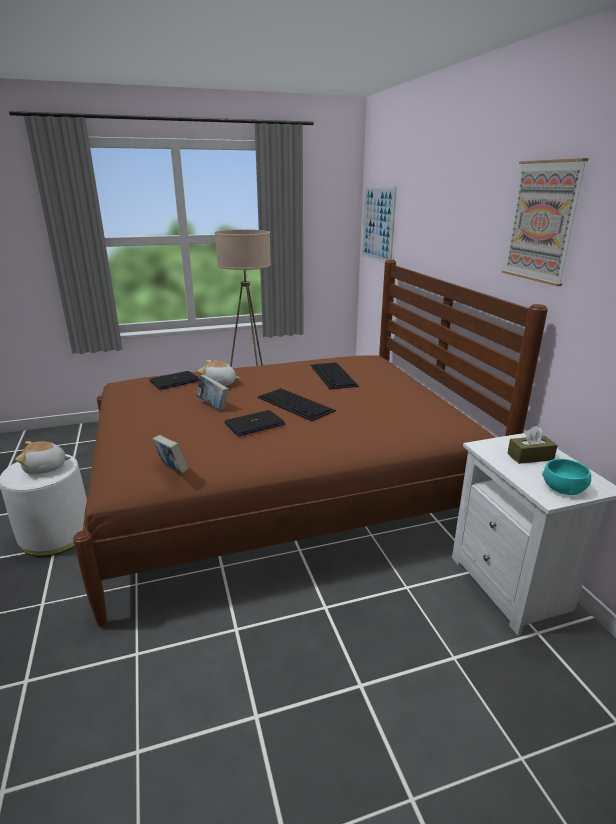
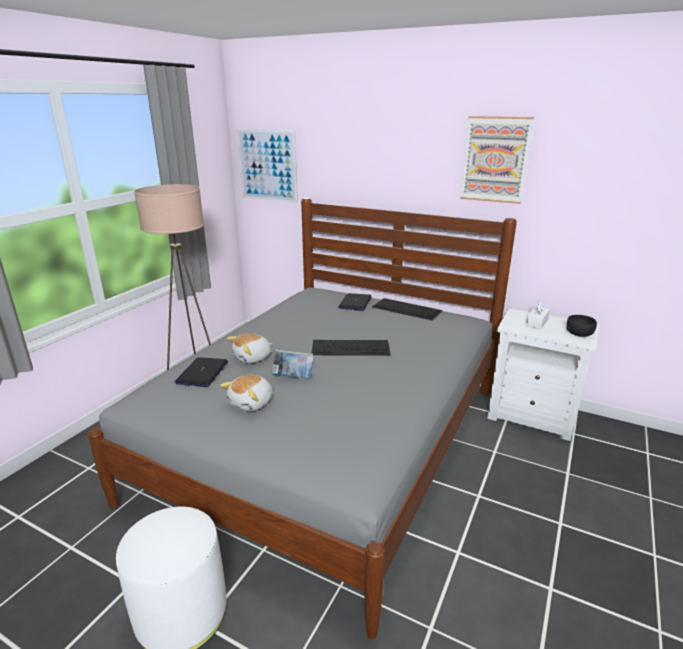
camera: 45 degrees left, 0 degrees up
(45, 468) = (175, 534): plush toy -> plush toy (252, 403)
(172, 469) = (382, 442): book -> none
(254, 424) = (359, 376): laptop -> laptop (355, 303)
(281, 494) = (329, 440): brown bed -> grey bed
(334, 375) = (326, 314): keyboard -> keyboard (407, 309)
(530, 456) = (537, 323): brown tissue box -> white tissue box
(563, 488) = (579, 333): turquoise bowl -> black bowl

